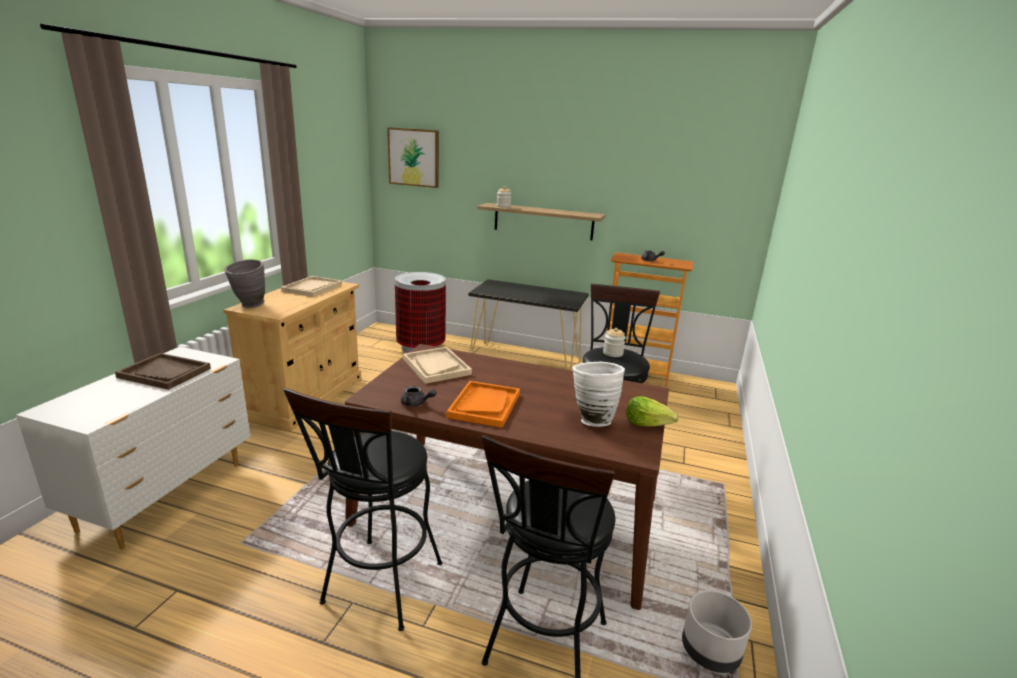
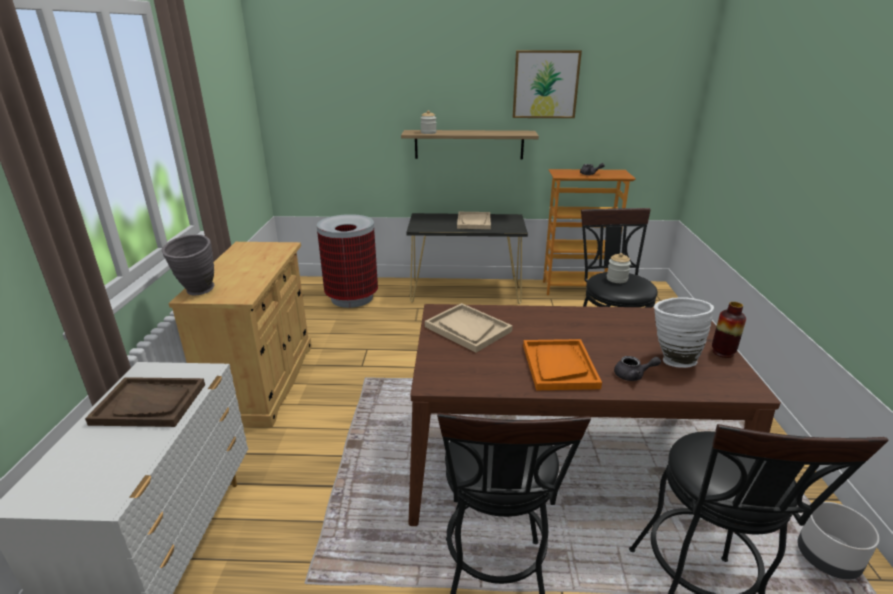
camera: 15 degrees left, 5 degrees up
(312, 288) = (252, 256): beige tray -> beige tray (474, 222)
(413, 157) = (312, 85): picture -> picture (545, 84)
(416, 404) = (490, 380): grey teapot -> grey teapot (633, 375)
(647, 424) = (722, 352): lettuce -> vase

